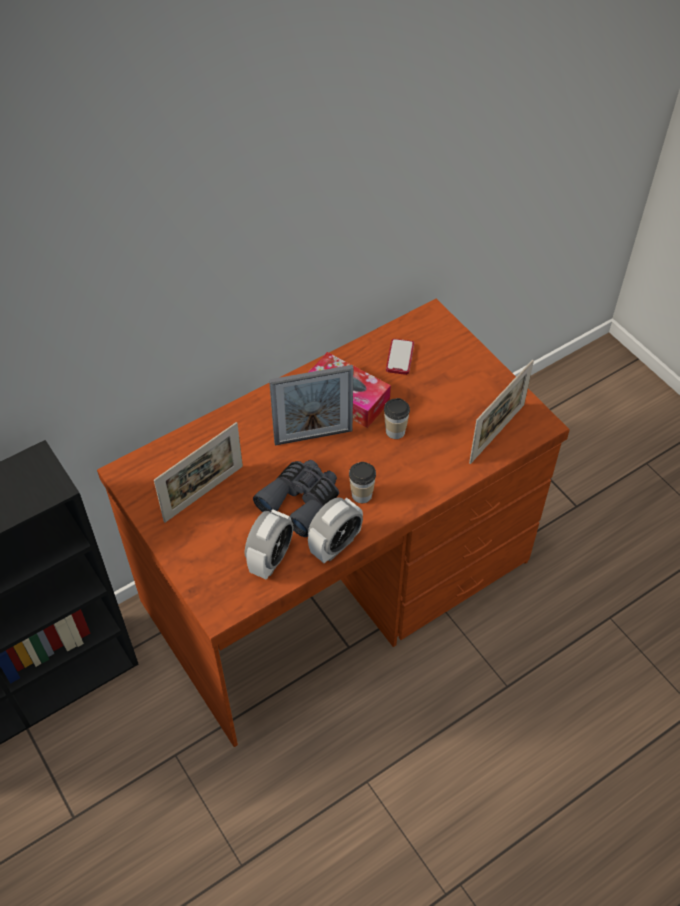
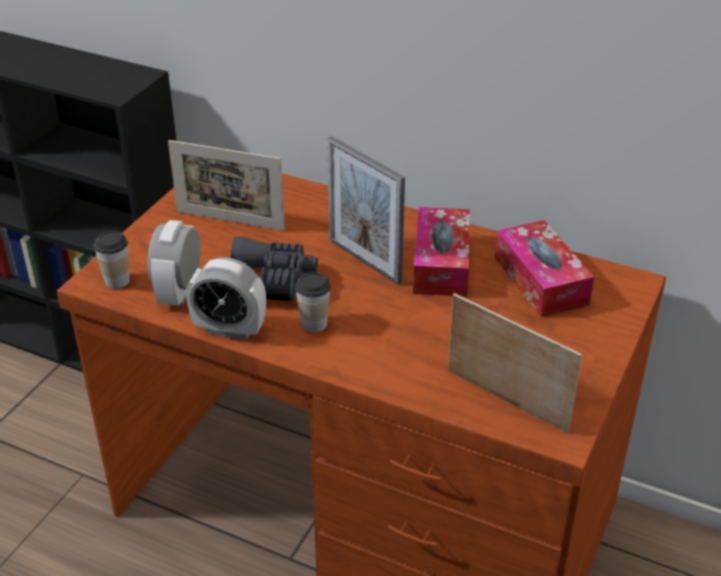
camera: 60 degrees right, 15 degrees down
(271, 559) = (179, 292): alarm clock -> alarm clock turned 105 degrees clockwise
(395, 431) = (427, 316): cup -> cup (117, 280)
(400, 357) = (540, 280): phone -> tissue box
(497, 433) = (506, 401): picture frame -> picture frame turned 150 degrees counterclockwise

